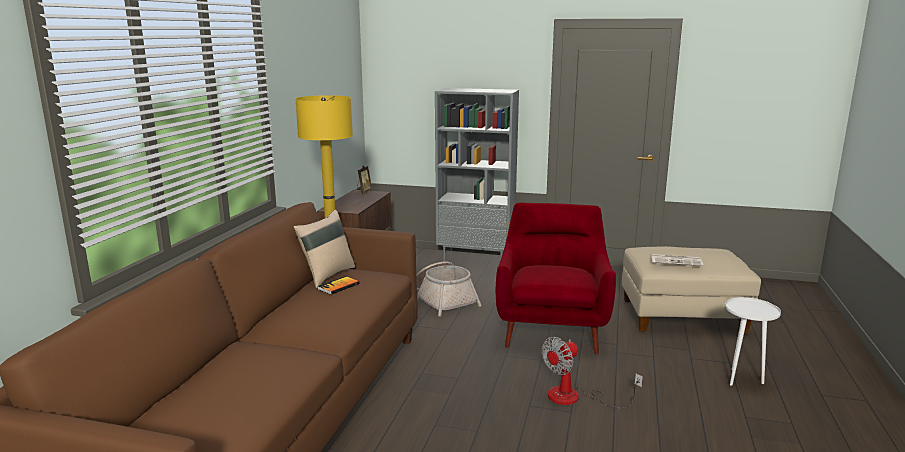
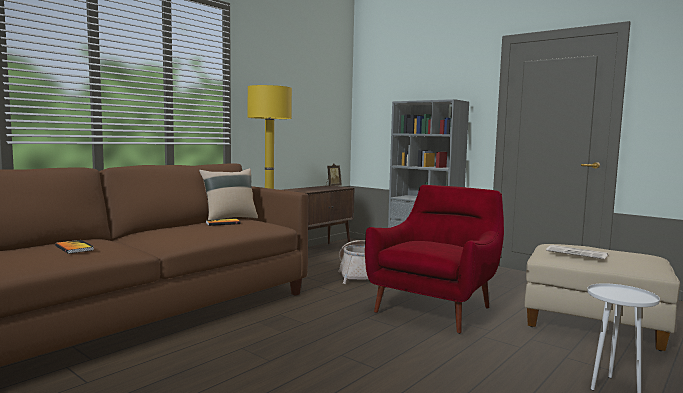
camera: 25 degrees right, 10 degrees down
(260, 371) = (74, 248): none -> book
(575, 397) = (394, 359): fan -> none

